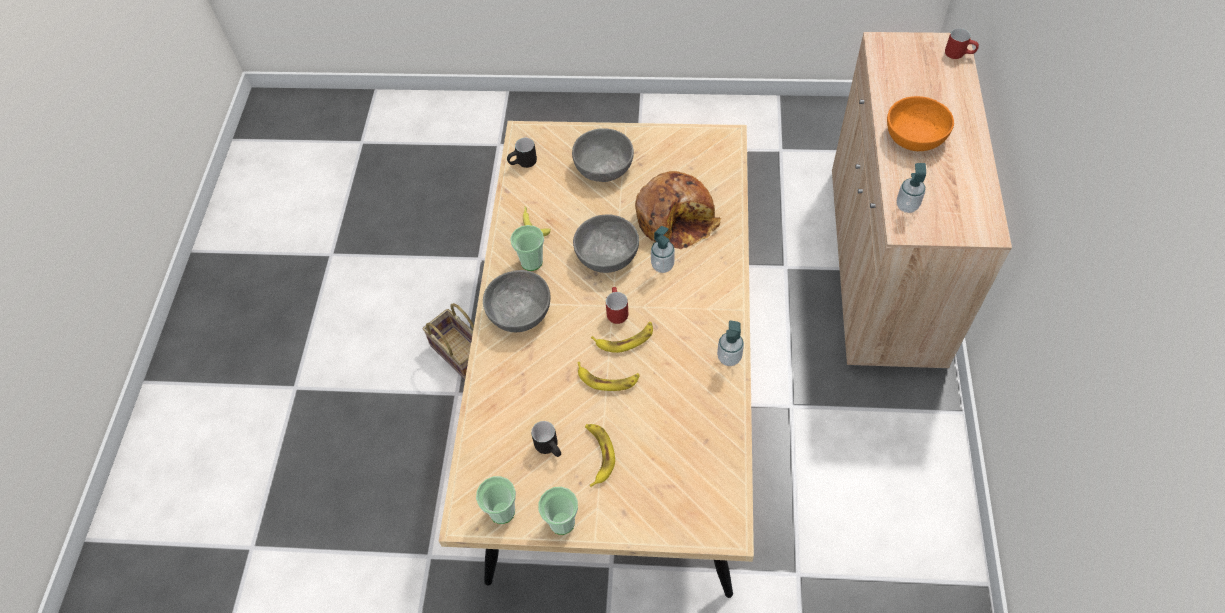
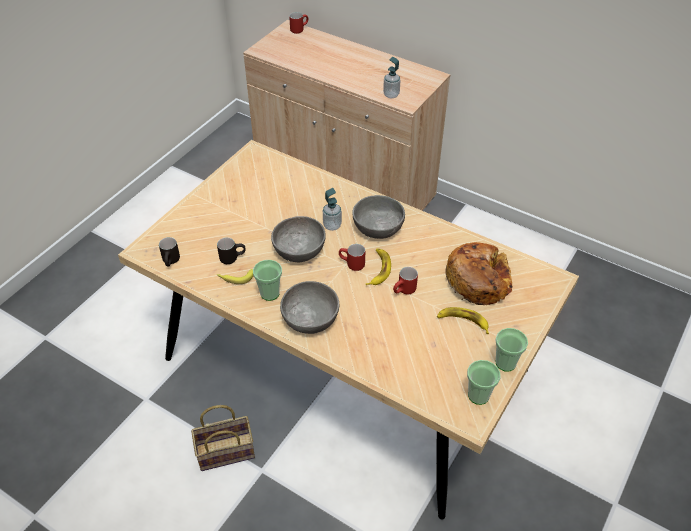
camera: 65 degrees left, 10 degrees down
(551, 447) = (441, 345): black mug -> black mug (232, 257)
(604, 166) = (218, 219): grey bowl -> grey bowl (377, 227)
(607, 379) = (405, 291): banana -> red mug
(676, 218) = (298, 203): bread -> bread (479, 280)
(729, 357) = (429, 225): soap dispenser -> none
(914, 136) = (343, 70): orange bowl -> none

